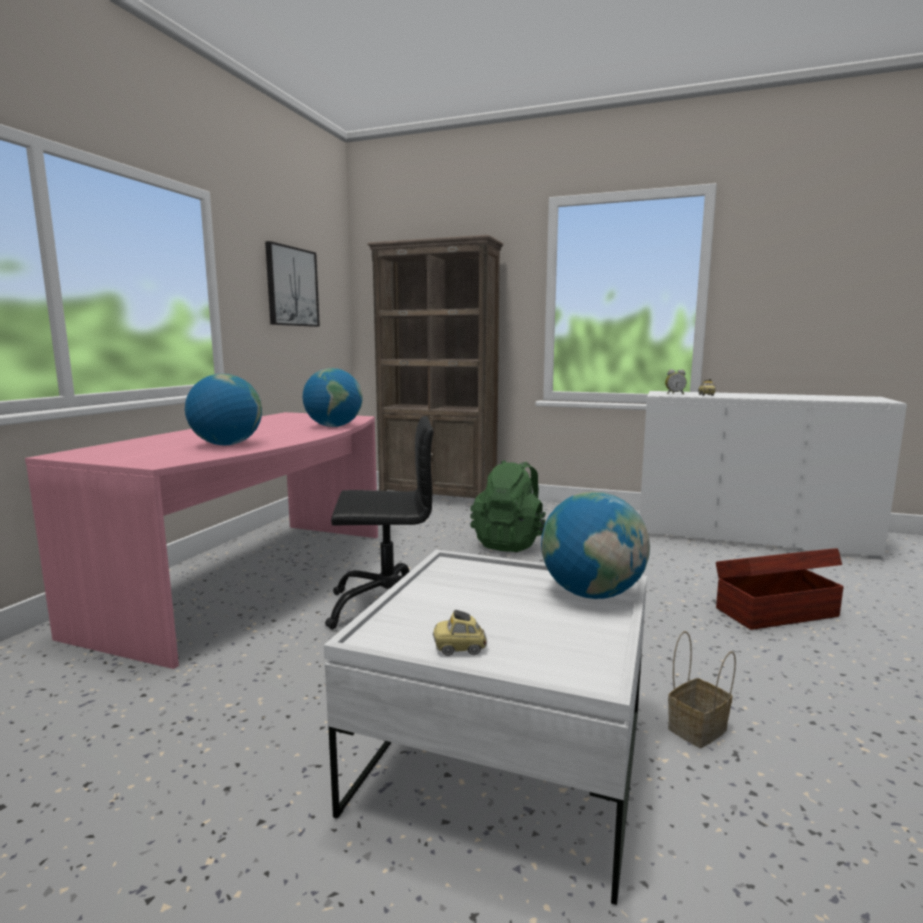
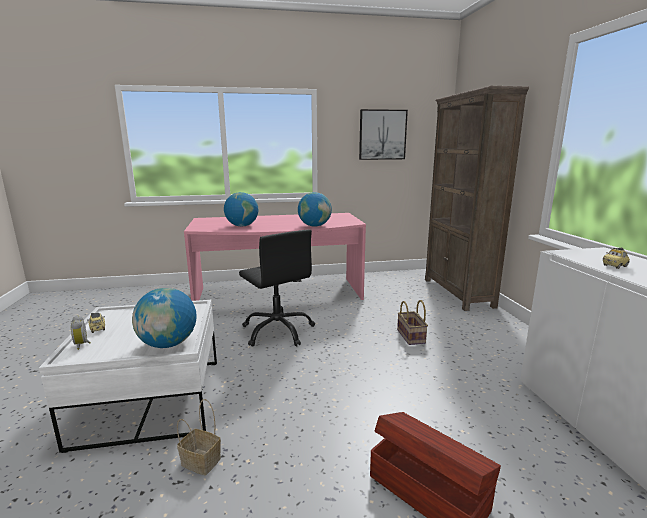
camera: 60 degrees right, 5 degrees up
(510, 543) = (412, 337): green backpack -> basket
(674, 394) = (589, 256): alarm clock -> alarm clock (83, 344)

